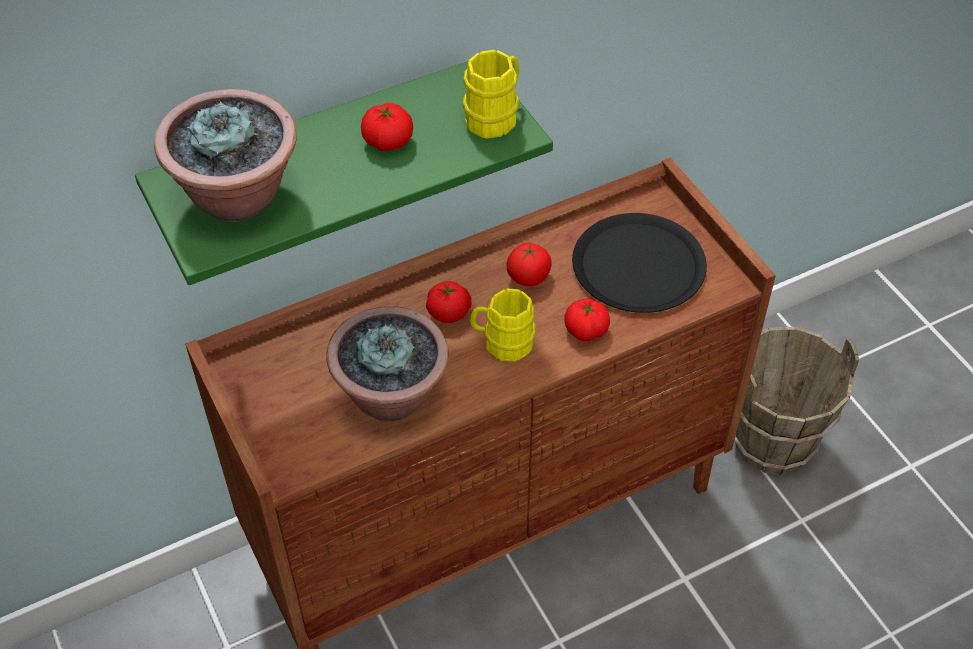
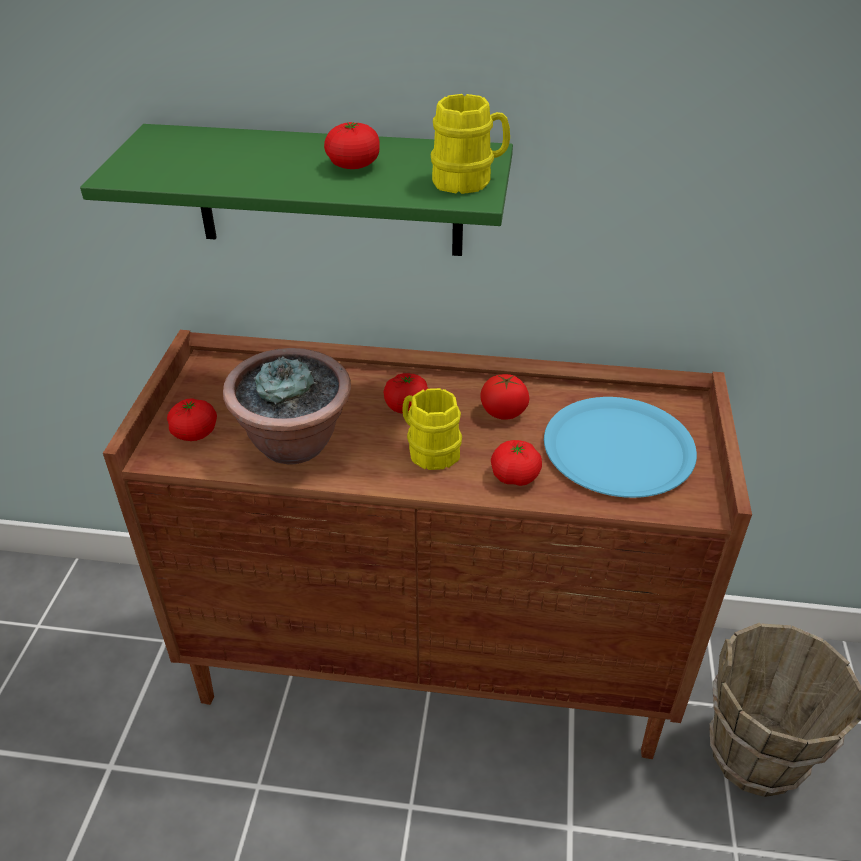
camera: 35 degrees right, 10 degrees down
(238, 197) = (189, 157): potted plant -> none
(296, 434) = (195, 433): none -> tomato
(639, 265) = (618, 449): black plate -> blue plate

